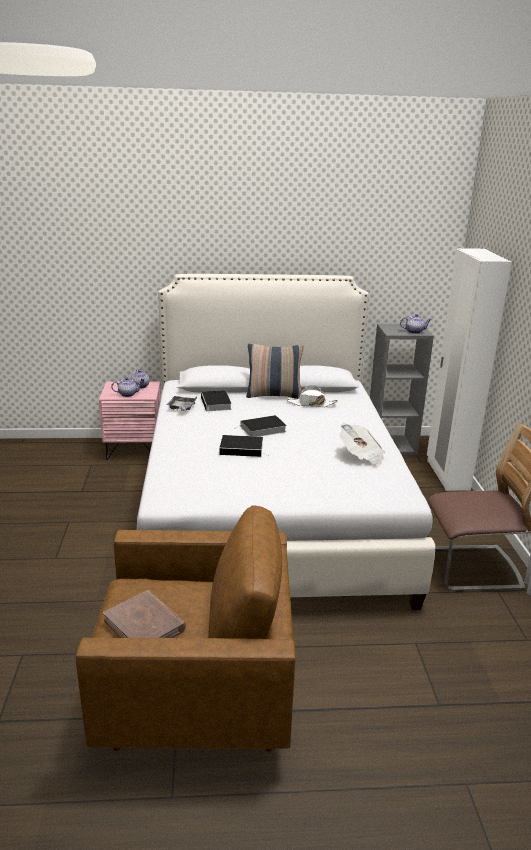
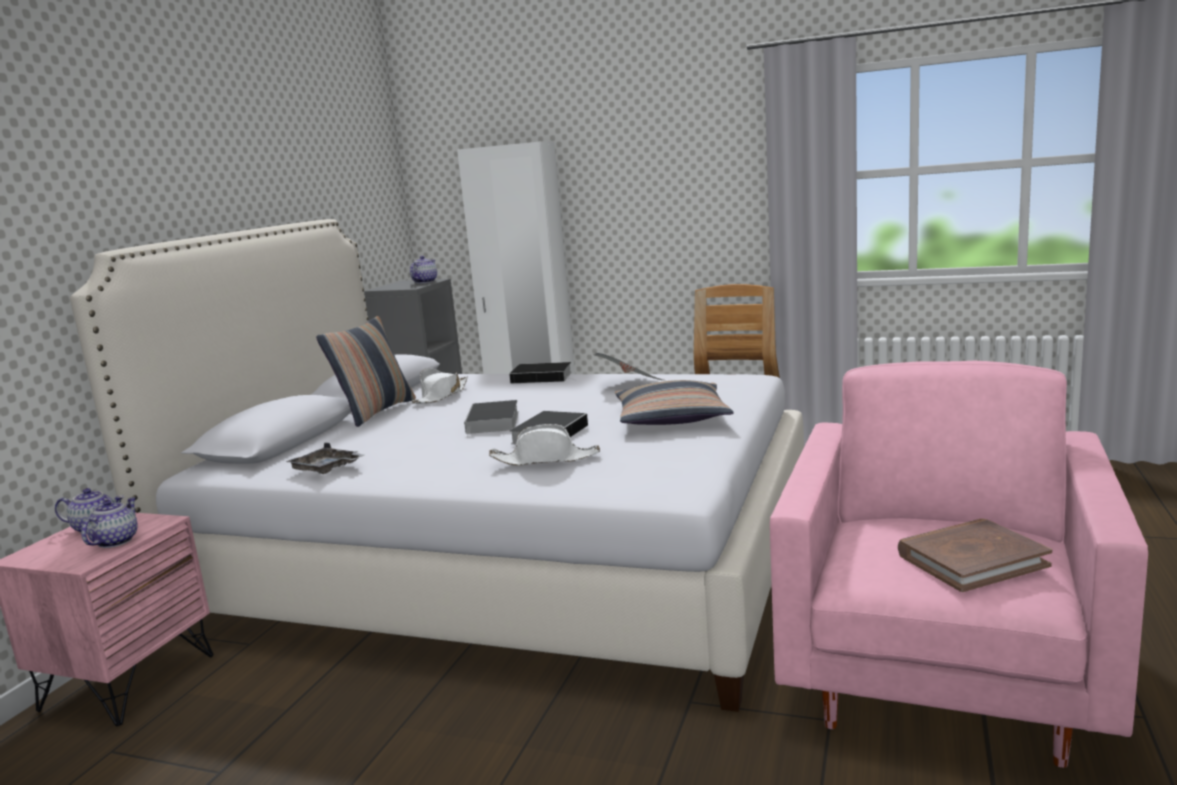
camera: 65 degrees left, 10 degrees down
(195, 697) = (943, 678): brown armchair -> pink armchair
(198, 455) = (545, 459): none -> white hat
(216, 404) = (350, 445): book -> book (543, 377)
(290, 481) = (671, 418): none -> pillow

